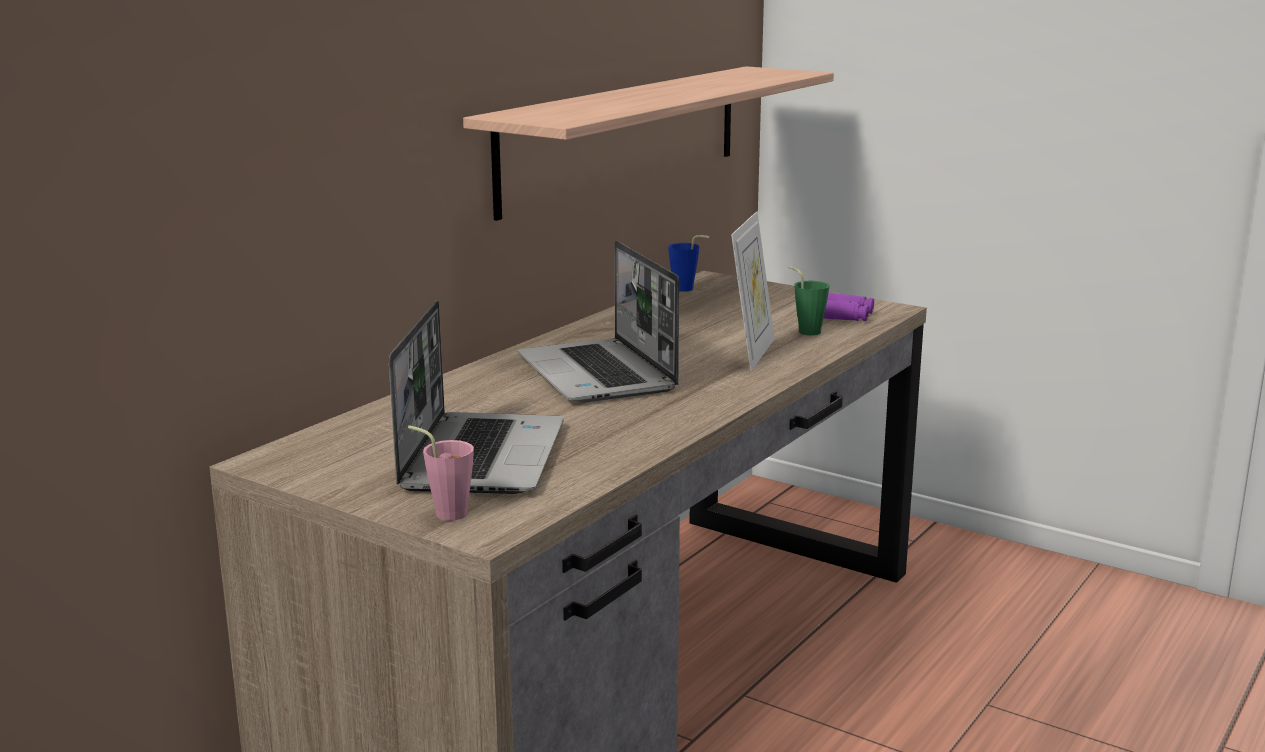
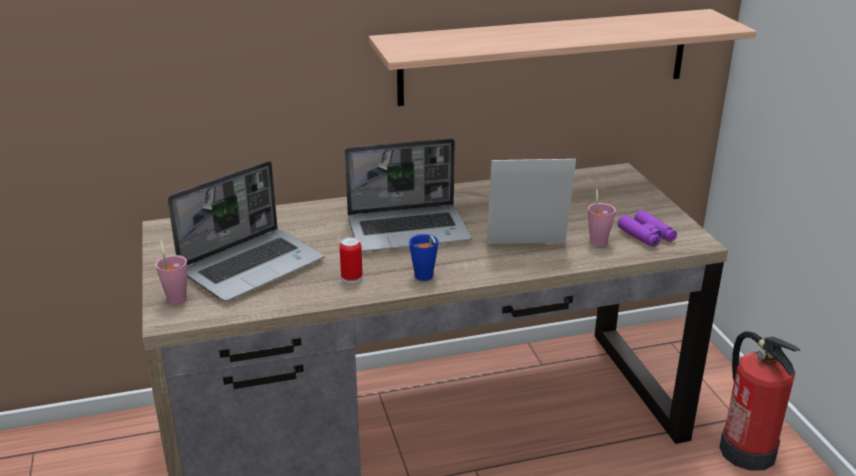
camera: 40 degrees right, 10 degrees up
(599, 374) = (409, 230): laptop -> laptop turned 120 degrees counterclockwise
(627, 428) = (351, 277): none -> can
(687, 289) = (586, 177): blue cup -> blue cup (424, 278)
(752, 353) = (527, 247): picture frame -> picture frame turned 150 degrees counterclockwise
(806, 330) = (598, 240): green cup -> pink cup
(958, 562) = (747, 450): none -> fire extinguisher

